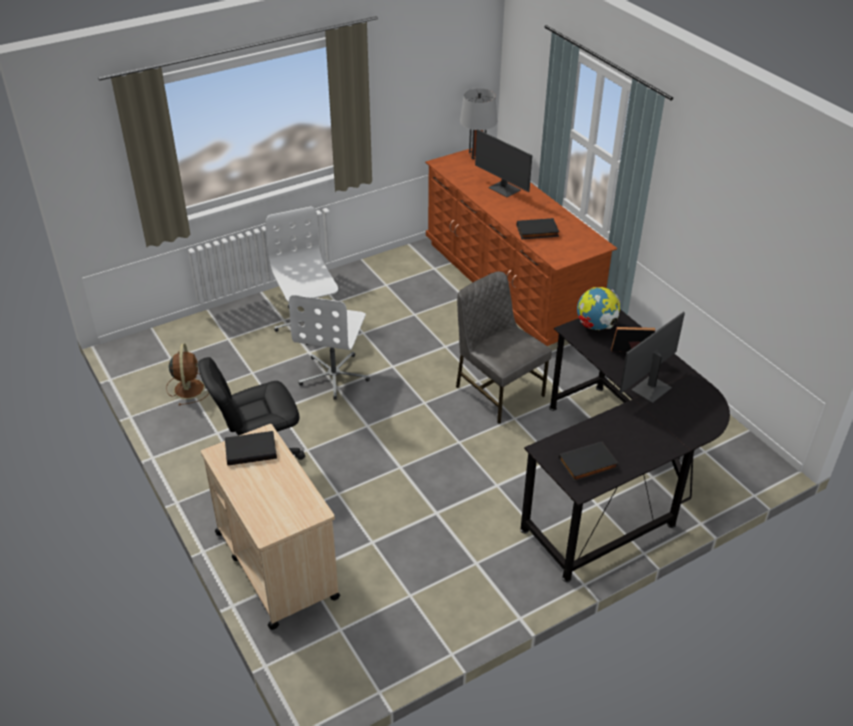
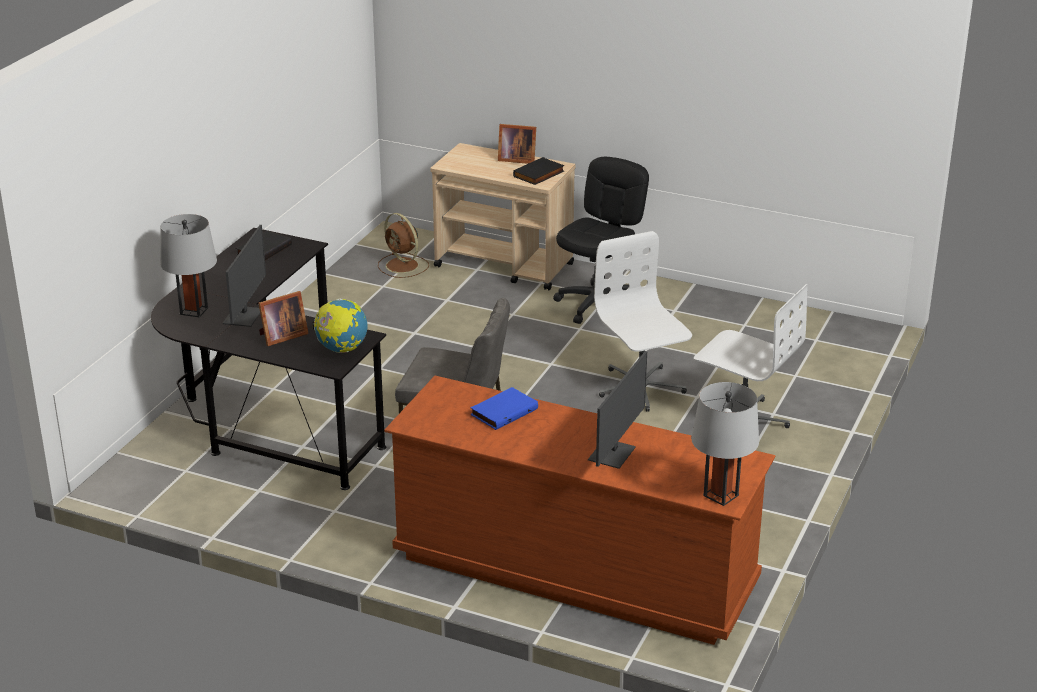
camera: 145 degrees right, 10 degrees down
(189, 388) = (756, 327): brown fan -> brown fan (403, 266)
(241, 486) = (515, 159): none -> picture frame
(504, 189) = (613, 454): monitor -> monitor turned 105 degrees clockwise
(537, 232) = (503, 411): black book -> blue book
(688, 412) = (194, 311): none -> grey table lamp

